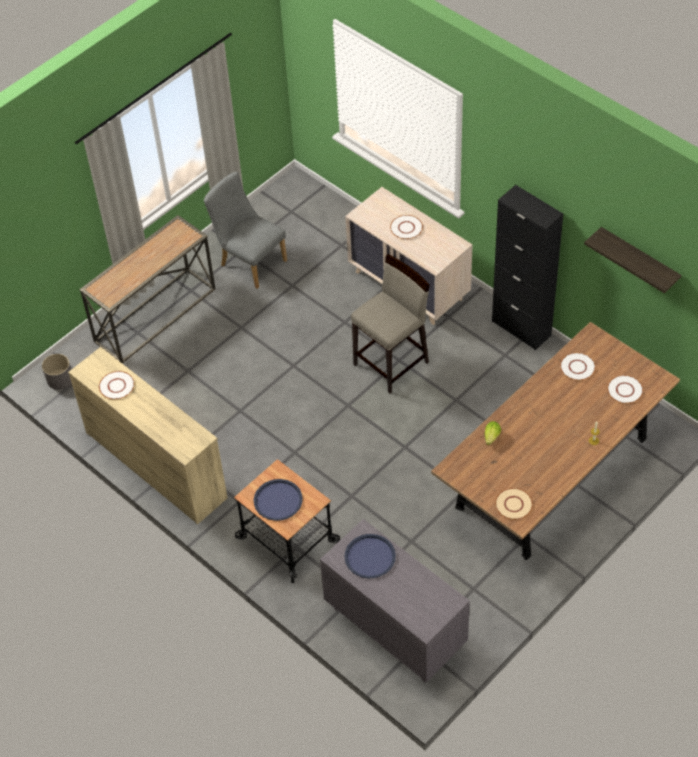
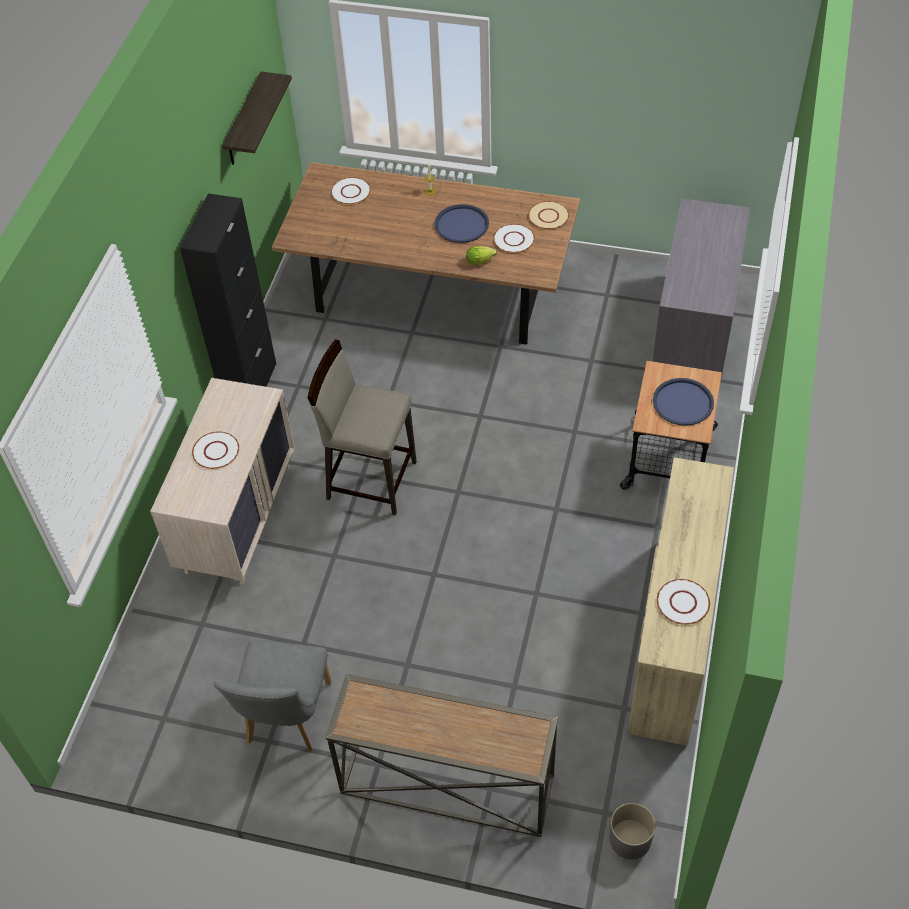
camera: 120 degrees left, 0 degrees up
(370, 557) = (697, 281): blue tray -> blue tray (461, 224)
(577, 367) = (342, 234): white plate -> white plate (513, 239)

